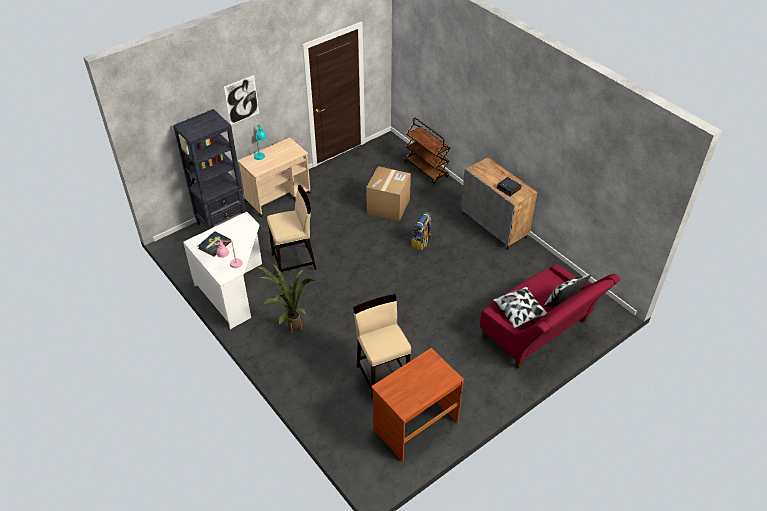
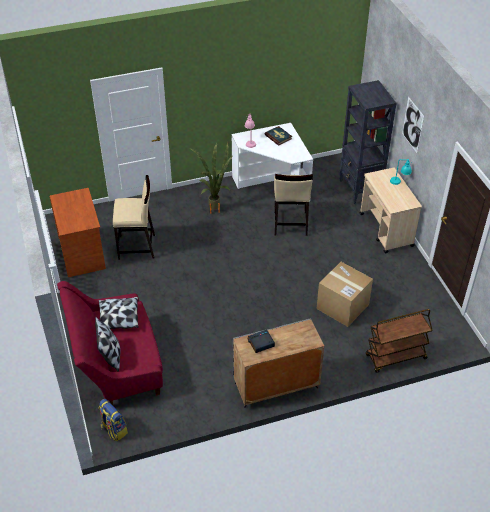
camera: 110 degrees right, 0 degrees up
(421, 242) = (277, 316): backpack -> backpack (114, 430)

